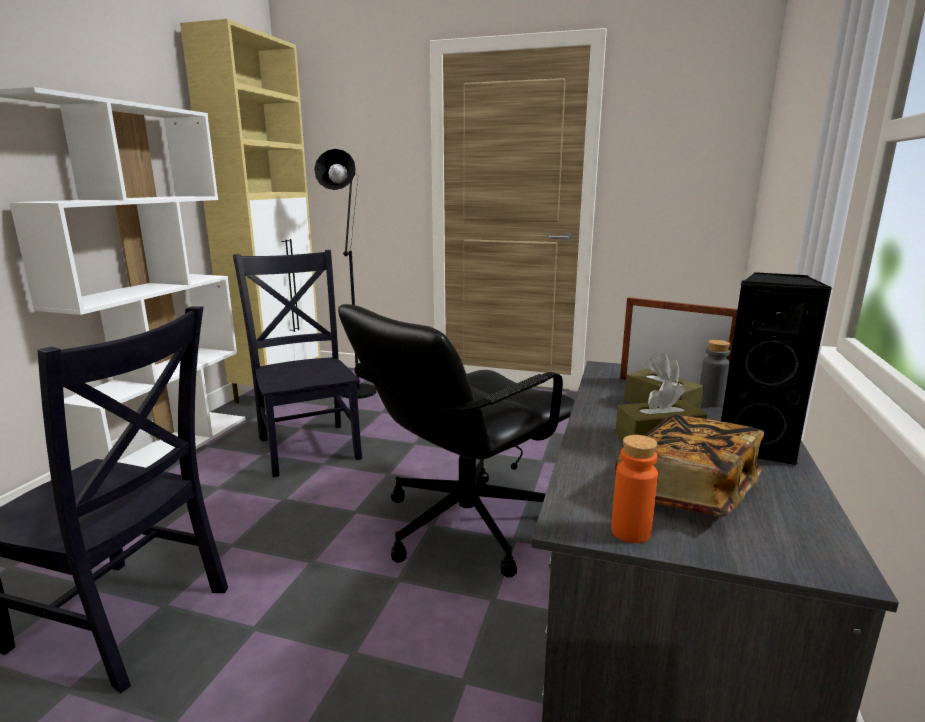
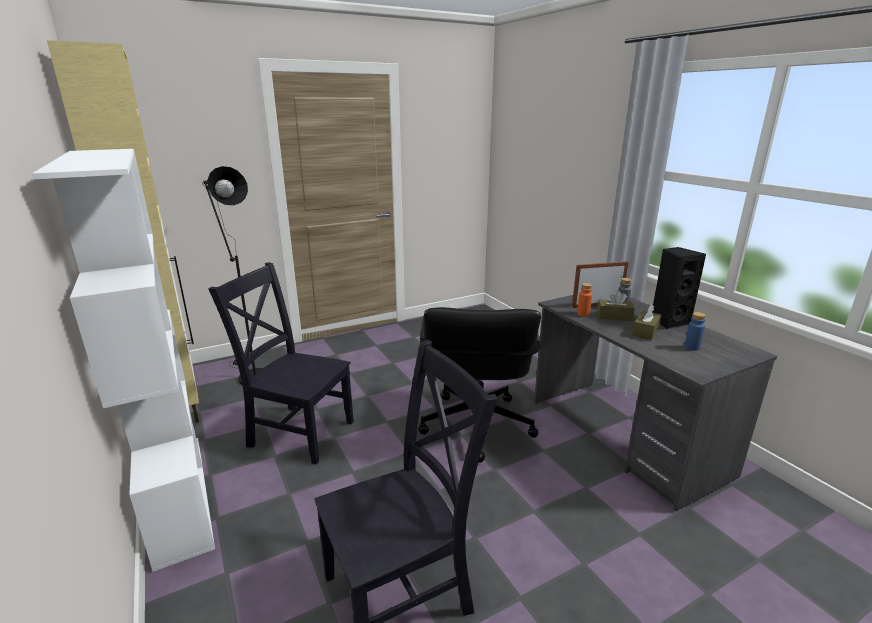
camera: 45 degrees left, 5 degrees up
(630, 532) = (711, 368): orange bottle -> orange bottle (583, 314)
(686, 491) = (691, 347): book -> blue bottle

